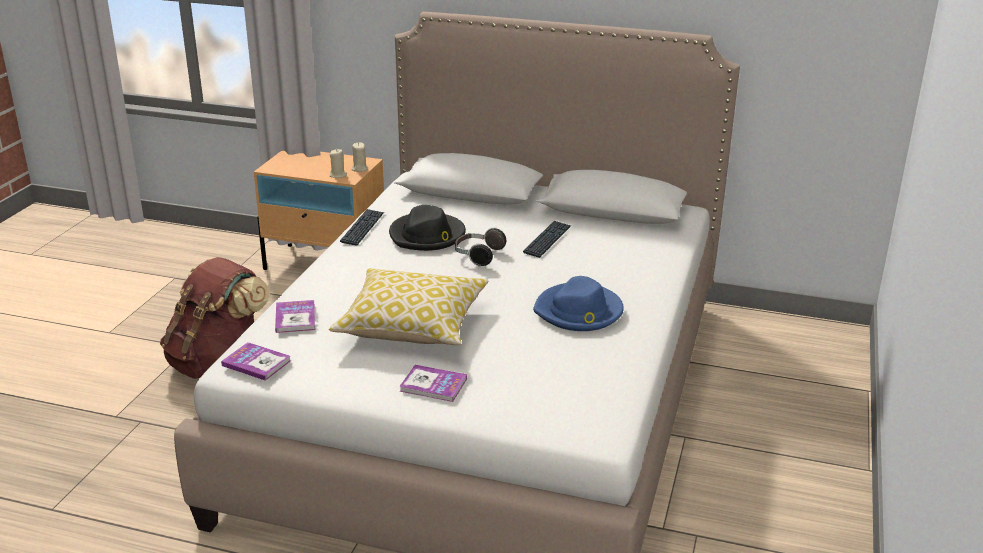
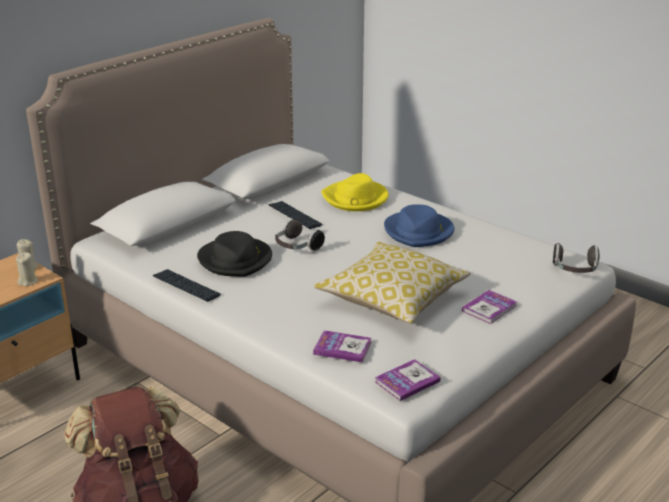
camera: 65 degrees left, 0 degrees up
(577, 430) = (574, 270): none -> headphones
(623, 261) = (355, 199): none -> yellow hat

